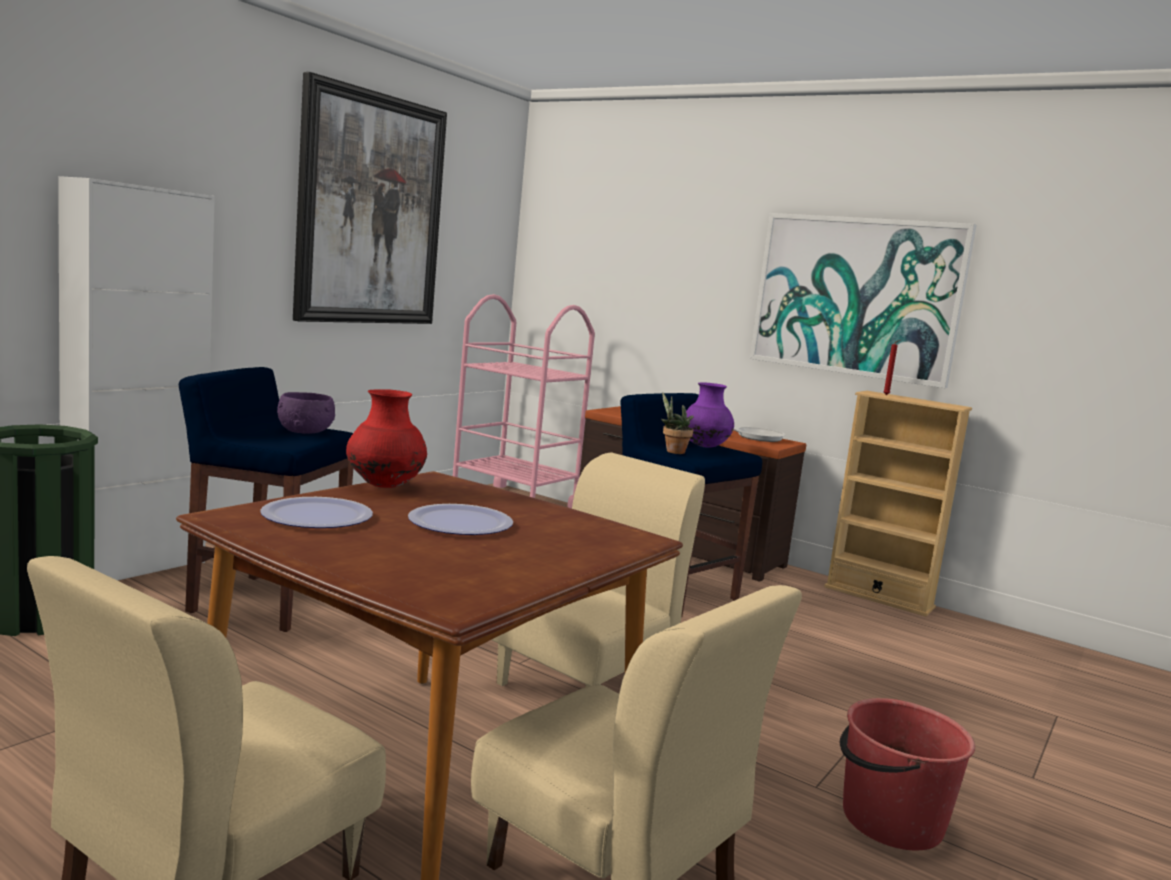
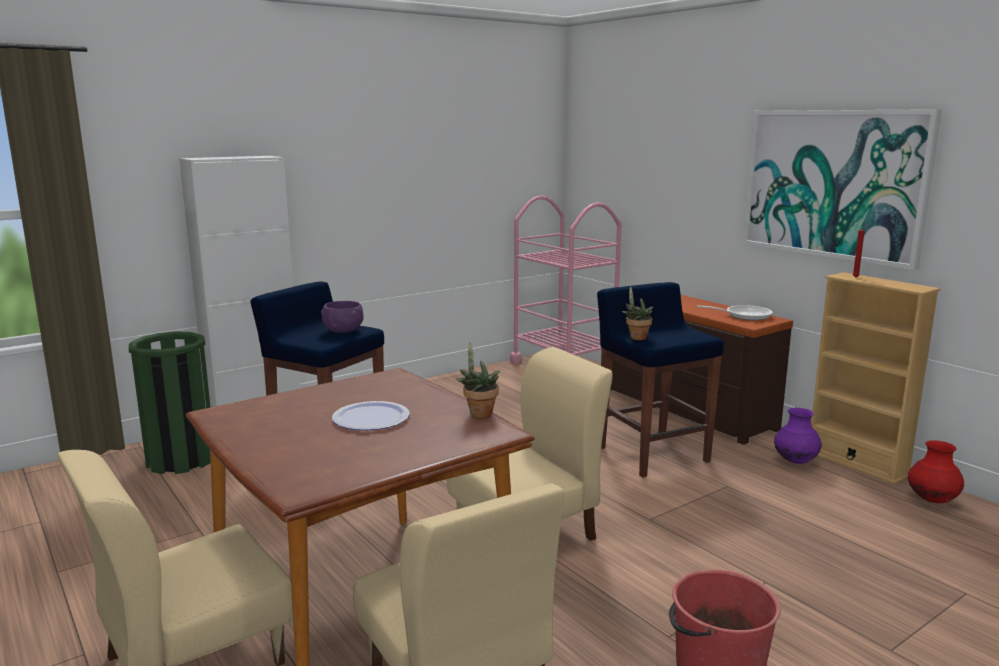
camera: 20 degrees right, 5 degrees up
(317, 516) = (274, 412): plate -> none
(371, 210) = (423, 143): picture -> none
(385, 486) = (347, 384): red vase -> red vase (932, 500)
(590, 518) = (478, 413): none -> potted plant
(704, 447) = (672, 331): purple vase -> purple vase (795, 461)

